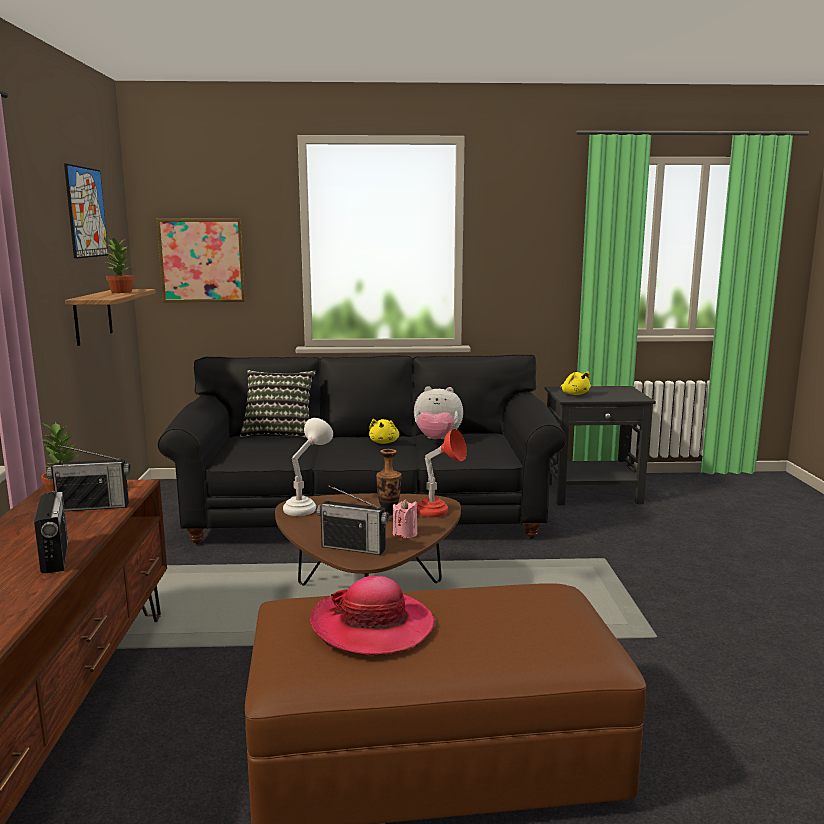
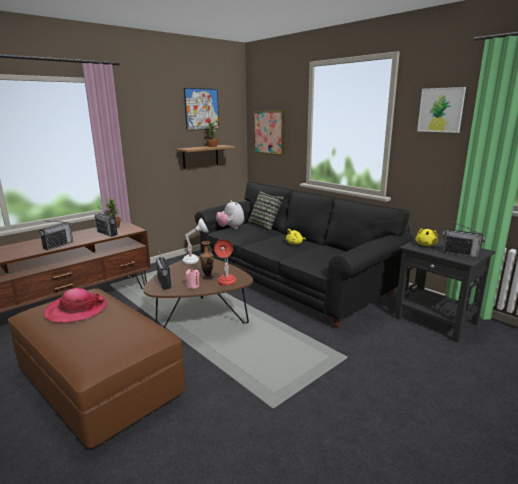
camera: 50 degrees right, 5 degrees up
(437, 440) = (317, 250): plush toy -> plush toy (231, 228)
(532, 218) = (440, 110): none -> picture
(620, 394) = (460, 254): none -> radio

